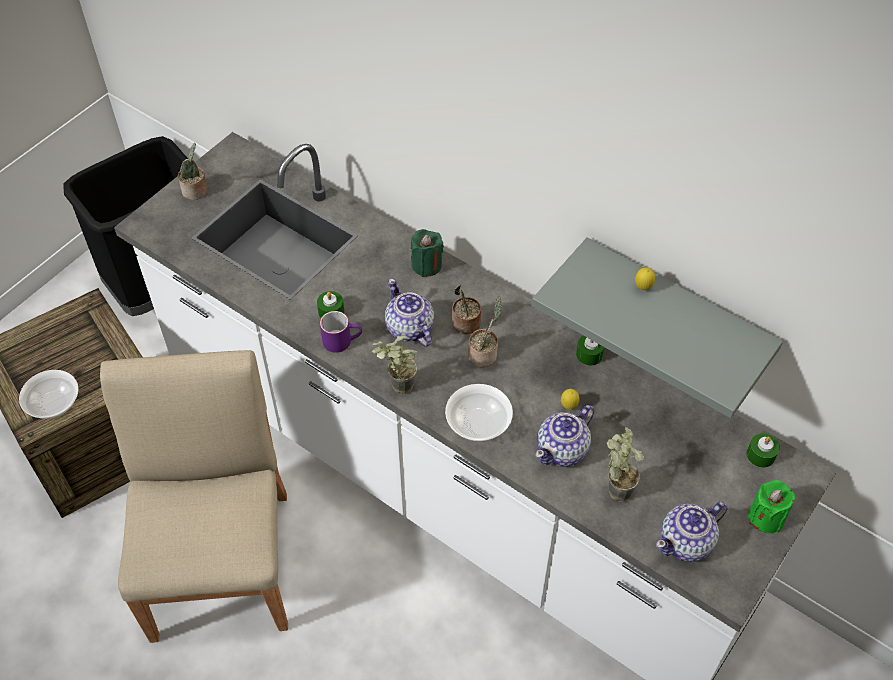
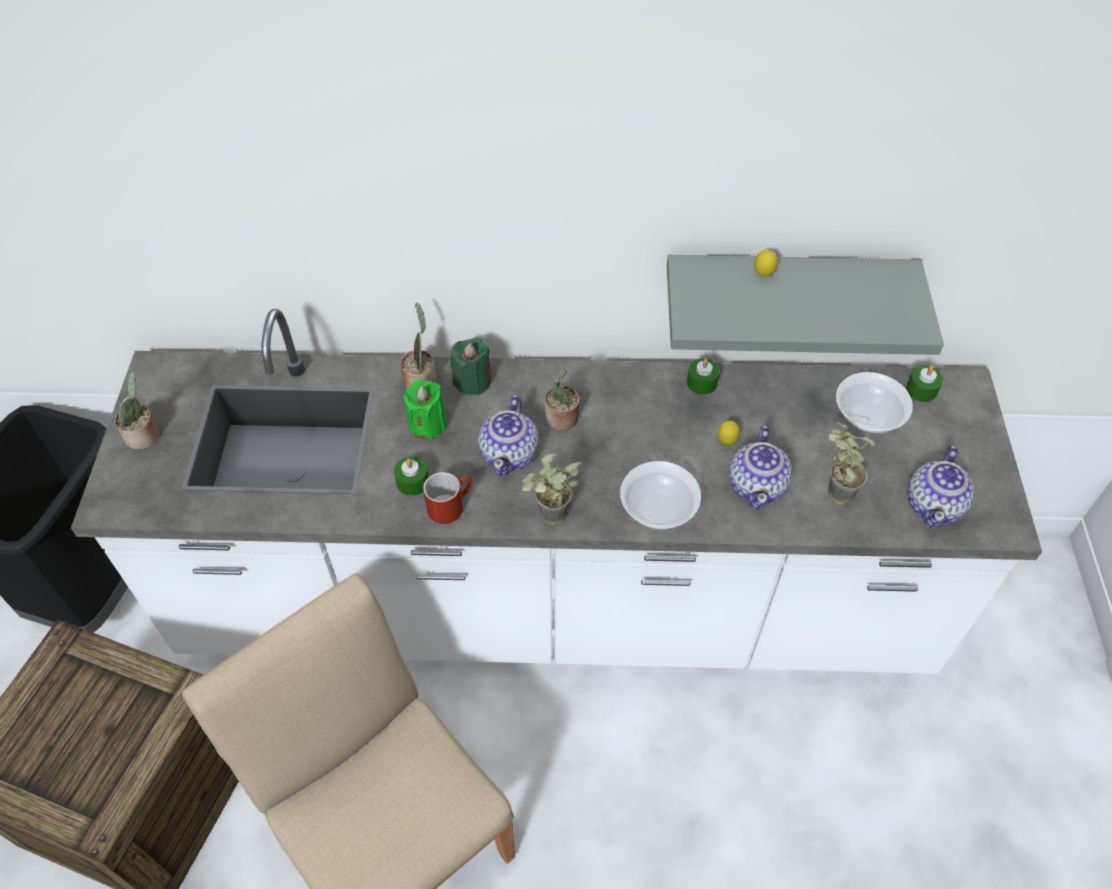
camera: 35 degrees left, 0 degrees up
(53, 403) = (104, 784): bowl -> bowl (868, 415)
(342, 340) = (450, 504): purple mug -> red mug
(409, 329) = (510, 454): teapot -> teapot turned 105 degrees counterclockwise
(484, 354) = (606, 437): potted plant -> potted plant (421, 379)
(766, 517) = (974, 442): green candle -> green candle (427, 424)

